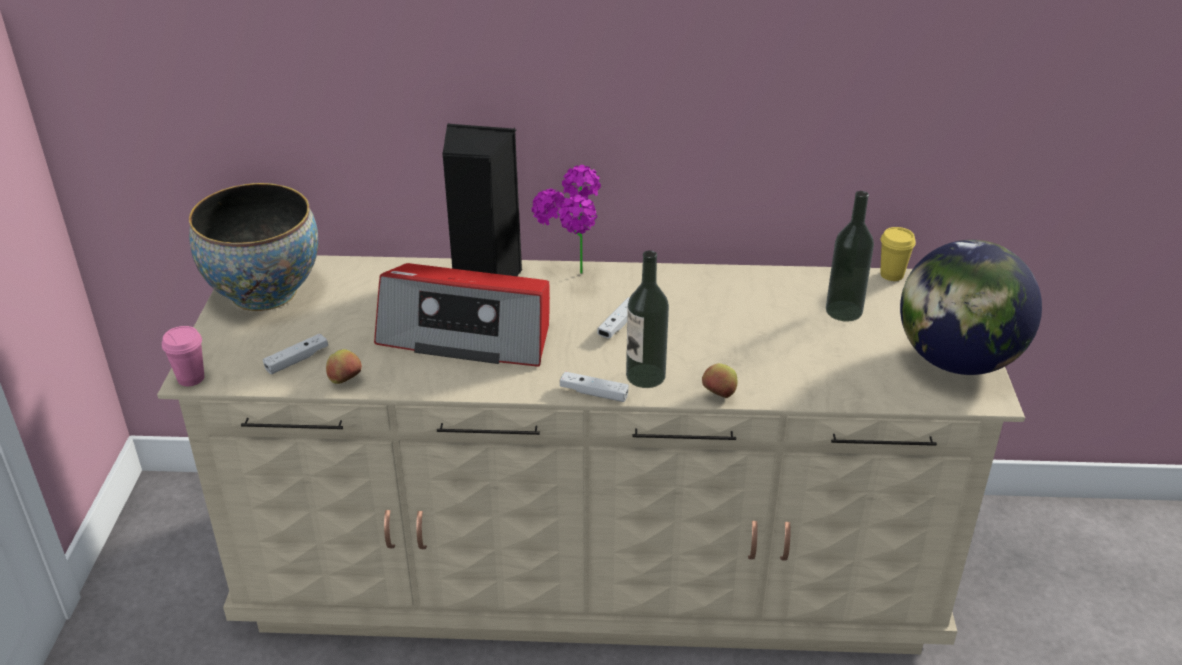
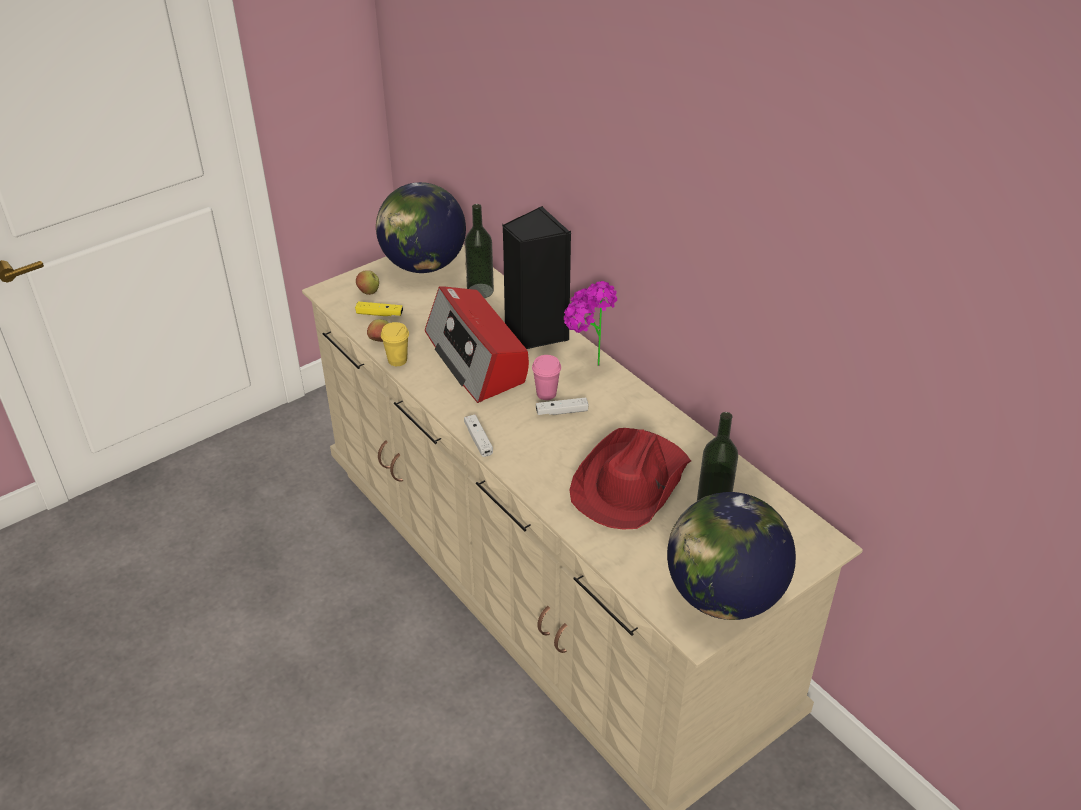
camera: 50 degrees right, 5 degrees up
(191, 378) = (324, 291): pink cup -> pink cup (546, 394)
(265, 293) = (424, 265): bowl -> globe
(297, 360) = (379, 314): white game controller -> yellow game controller
(645, 376) = (521, 452): bottle -> bottle (480, 291)
(719, 395) = (539, 494): apple -> apple (368, 292)
(763, 337) = (630, 483): none -> red hat
(891, 275) = (796, 510): yellow cup -> yellow cup (397, 360)

